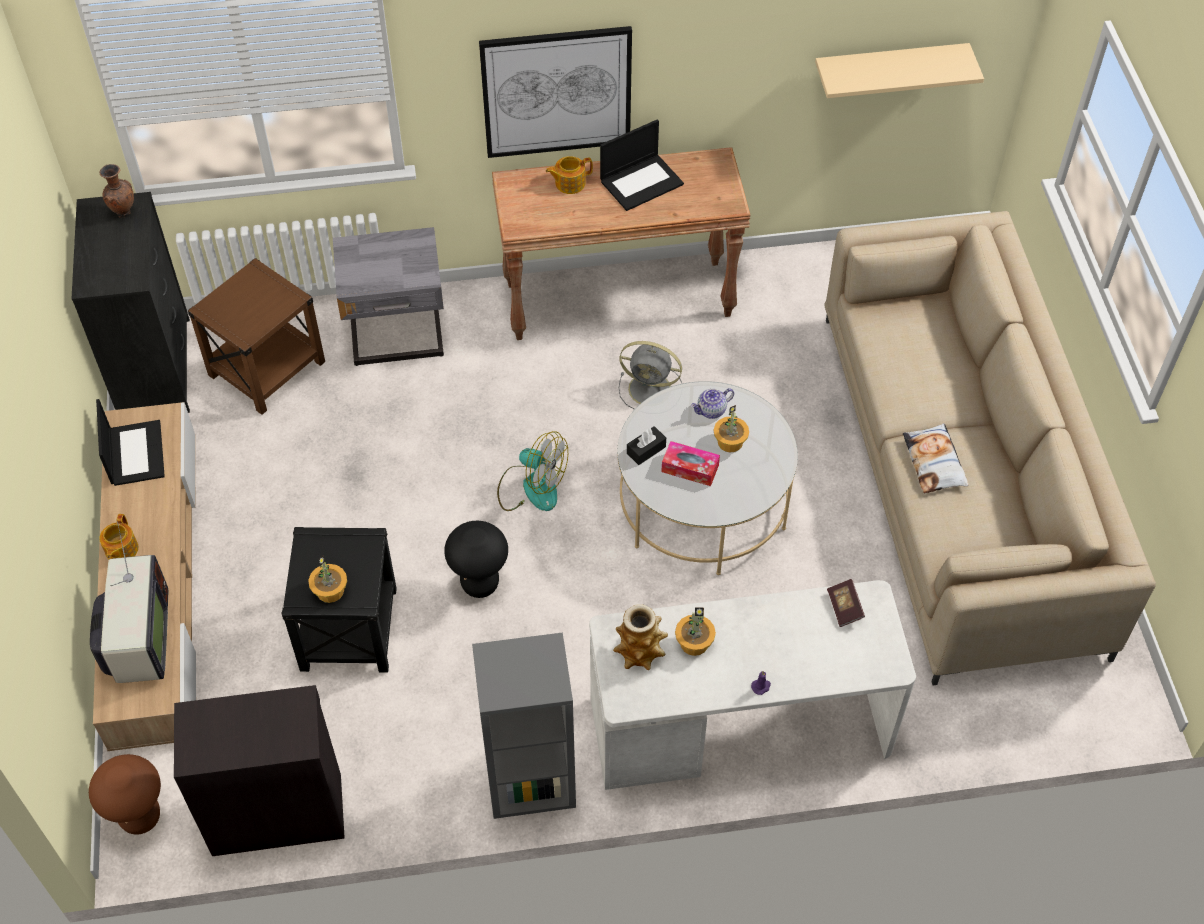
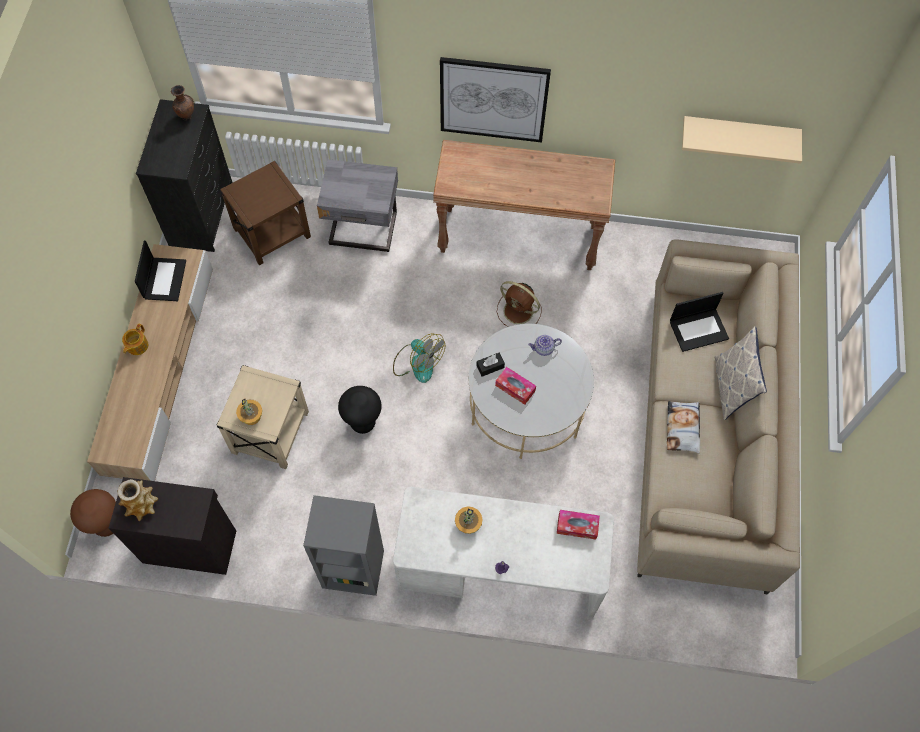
camera: 15 degrees right, 10 degrees up
(138, 641) = (130, 412): television -> none
(349, 630) = (270, 433): black side table -> beige side table
(569, 183) = (492, 161): teapot -> none
(640, 651) = (430, 520): vase -> vase (142, 505)
(641, 182) = (543, 172): laptop -> laptop (699, 329)
(651, 390) = (519, 312): grey fan -> brown fan
(730, 442) = (549, 375): potted plant -> none
(844, 607) = (577, 526): book -> tissue box
(978, 398) = (731, 387): none -> pillow

